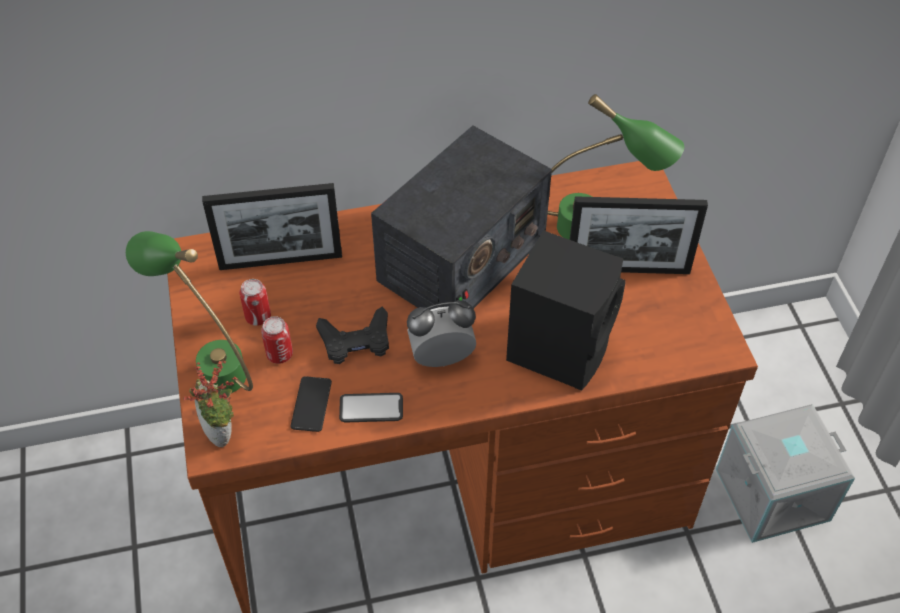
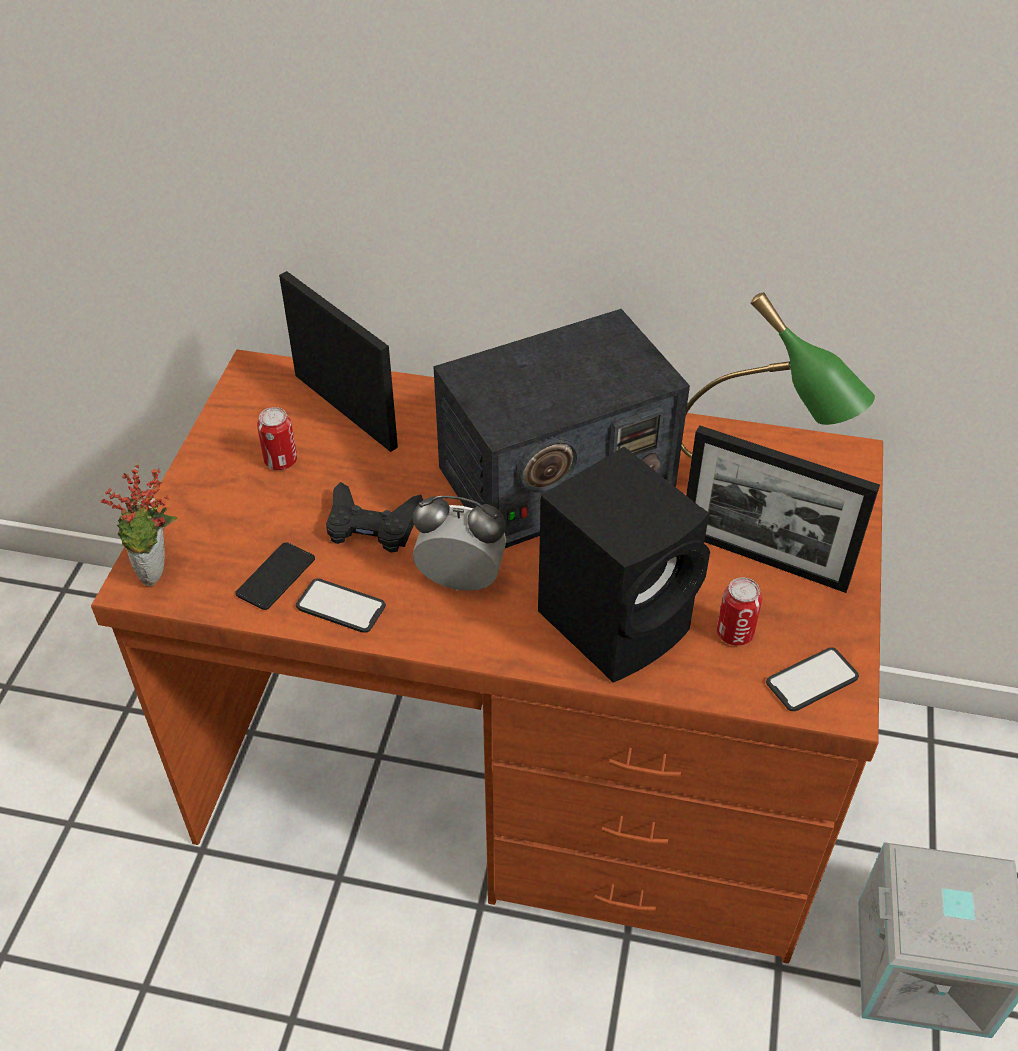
camera: 25 degrees right, 5 degrees down
(209, 363) = (195, 491): green table lamp -> none
(279, 354) = (277, 509): can -> can (735, 633)
(280, 261) = (345, 410): picture frame -> picture frame turned 150 degrees counterclockwise
(700, 341) = (812, 680): none -> phone

